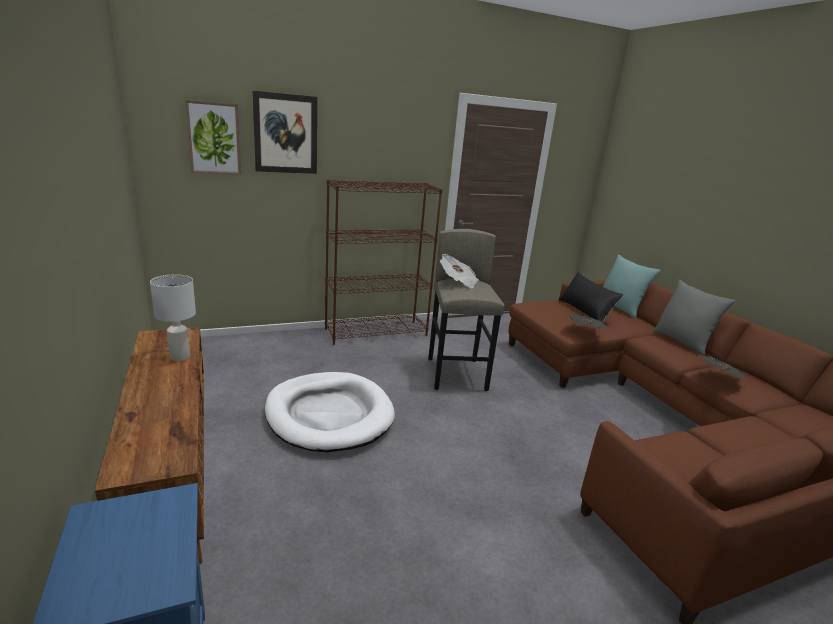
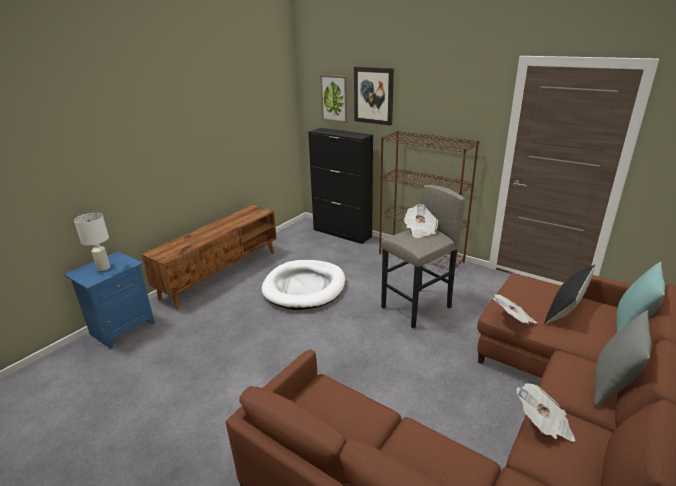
camera: 60 degrees right, 5 degrees up
(180, 356) = (241, 221): white table lamp -> white table lamp (104, 267)
(249, 341) = (342, 233): none -> black cabinet

